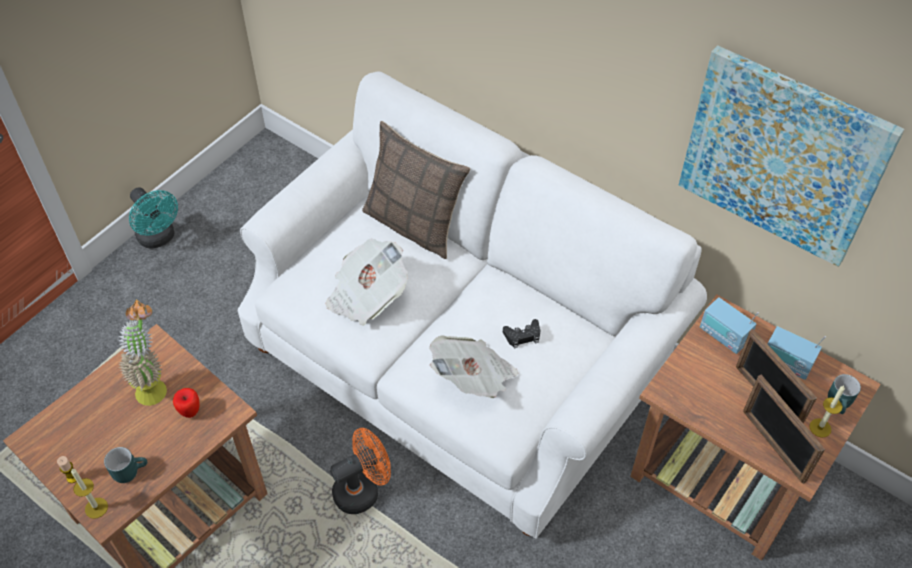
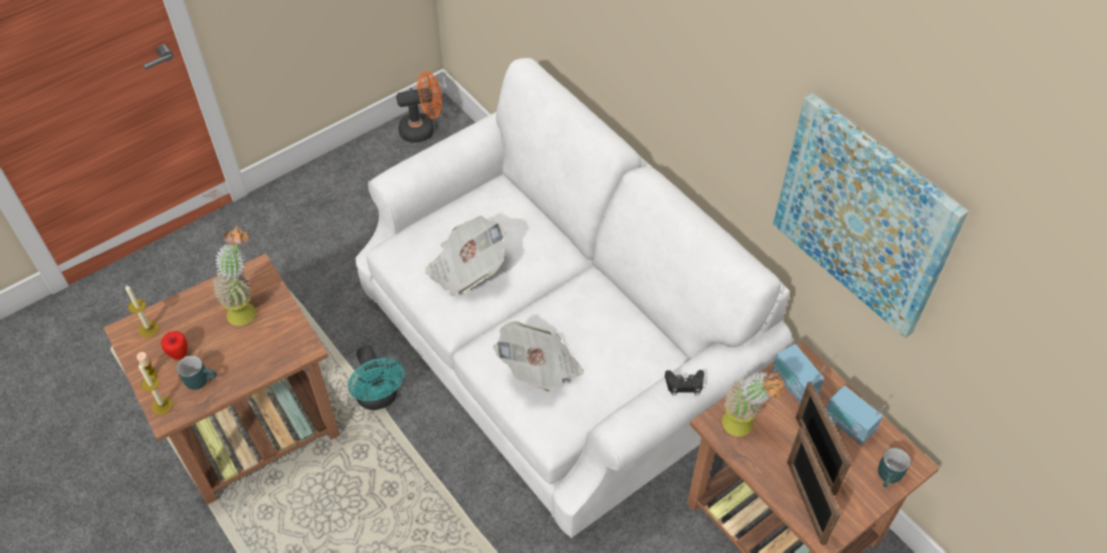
camera: 15 degrees right, 0 degrees up
(159, 238) = (316, 177): turquoise fan -> turquoise fan (379, 398)
(190, 411) = (269, 339): apple -> apple (179, 354)
(362, 489) = (427, 452): orange fan -> orange fan (423, 129)
(414, 225) = (534, 212): pillow -> none
(522, 336) = (600, 340): black game controller -> black game controller (684, 384)
(692, 389) = (744, 428): none -> potted plant
(820, 428) = (860, 495): candle -> candle (148, 329)

